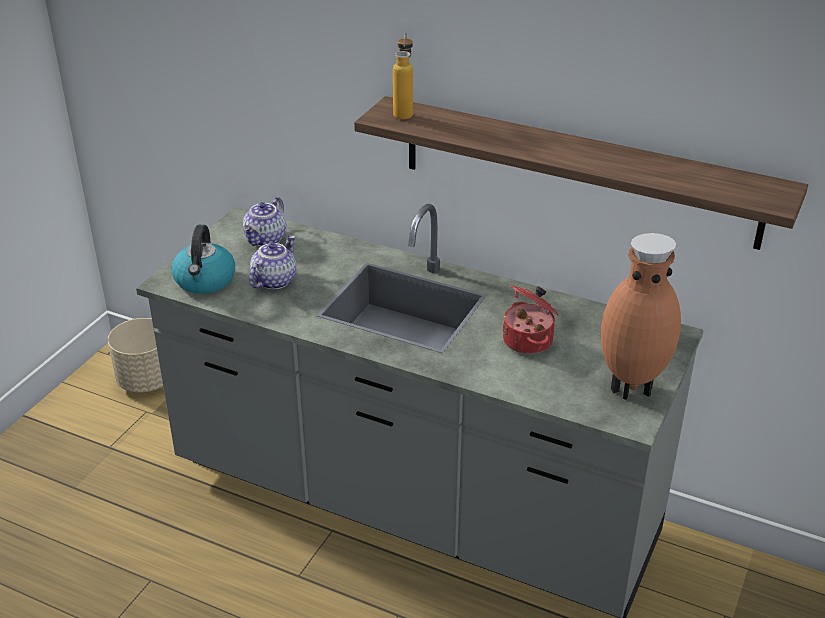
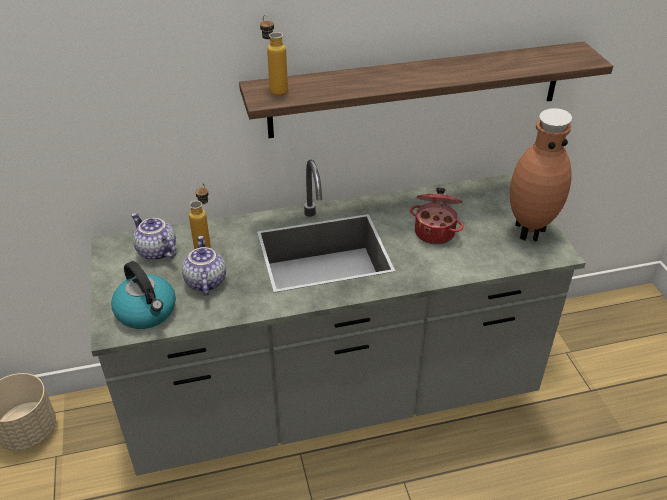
camera: 40 degrees left, 5 degrees up
(266, 240) = (155, 252): teapot -> teapot turned 150 degrees clockwise
(312, 252) = (205, 243): none -> bottle

